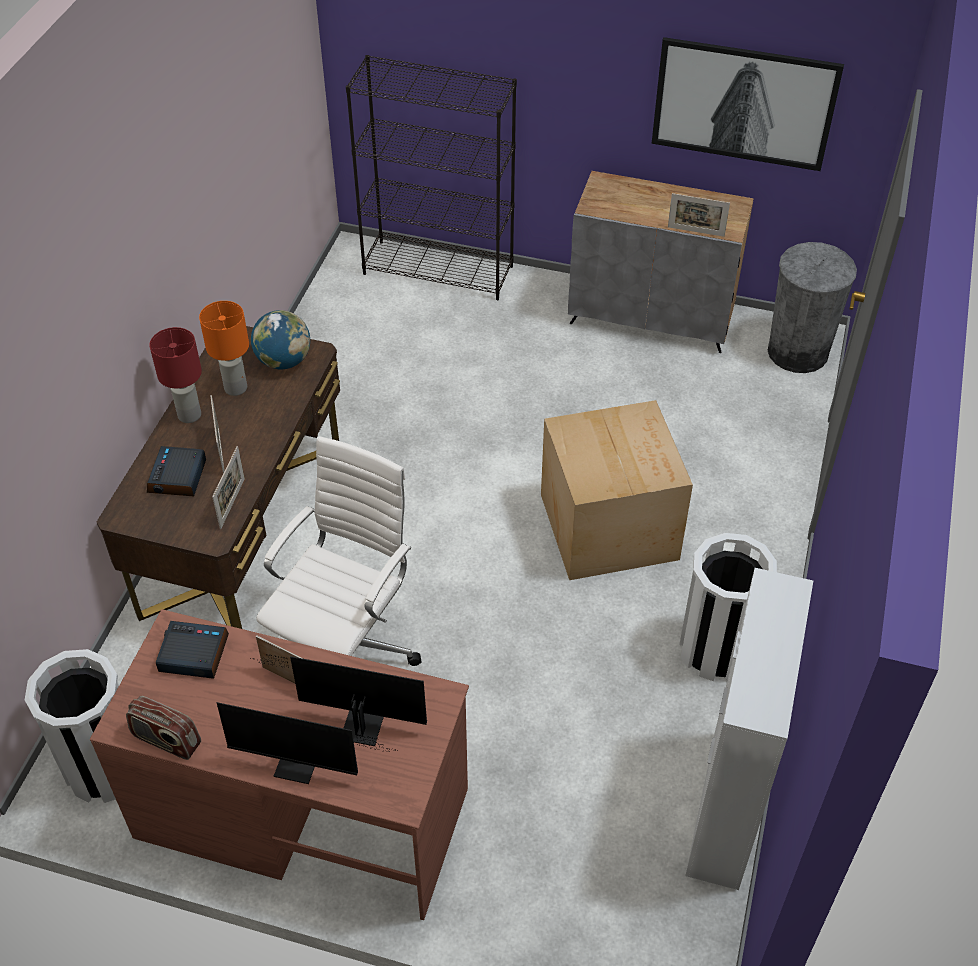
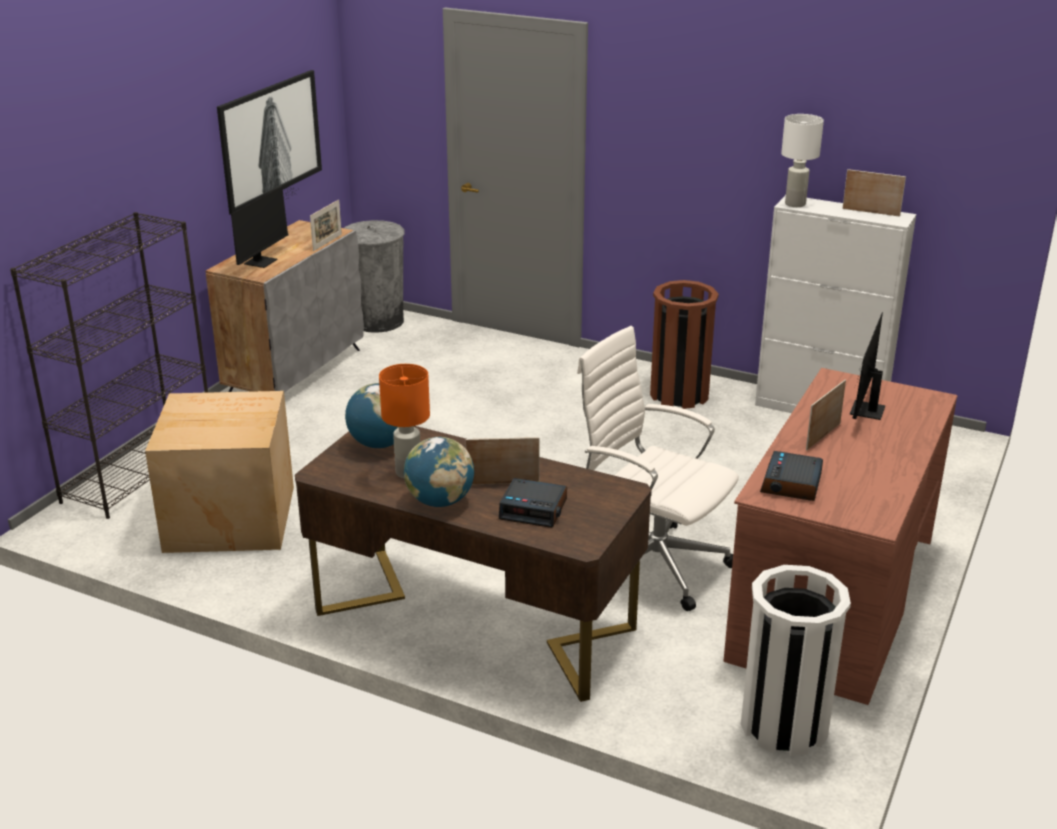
camera: 80 degrees left, 20 degrees down
(166, 740) = (891, 499): radio -> none
(189, 415) = (440, 501): red table lamp -> globe
(232, 503) = (581, 479): picture frame -> picture frame (871, 212)
(303, 767) = (910, 436): monitor -> monitor (264, 260)
(610, 525) = (539, 420): cardboard box -> cardboard box (228, 517)
(716, 650) = (679, 394): white trash can -> brown trash can
(773, 591) = (795, 204): none -> white table lamp

